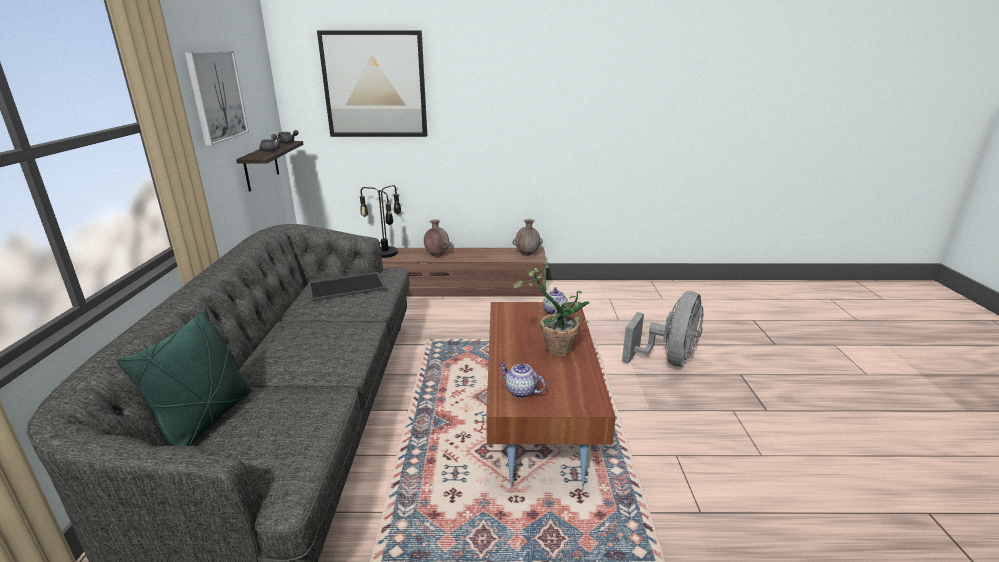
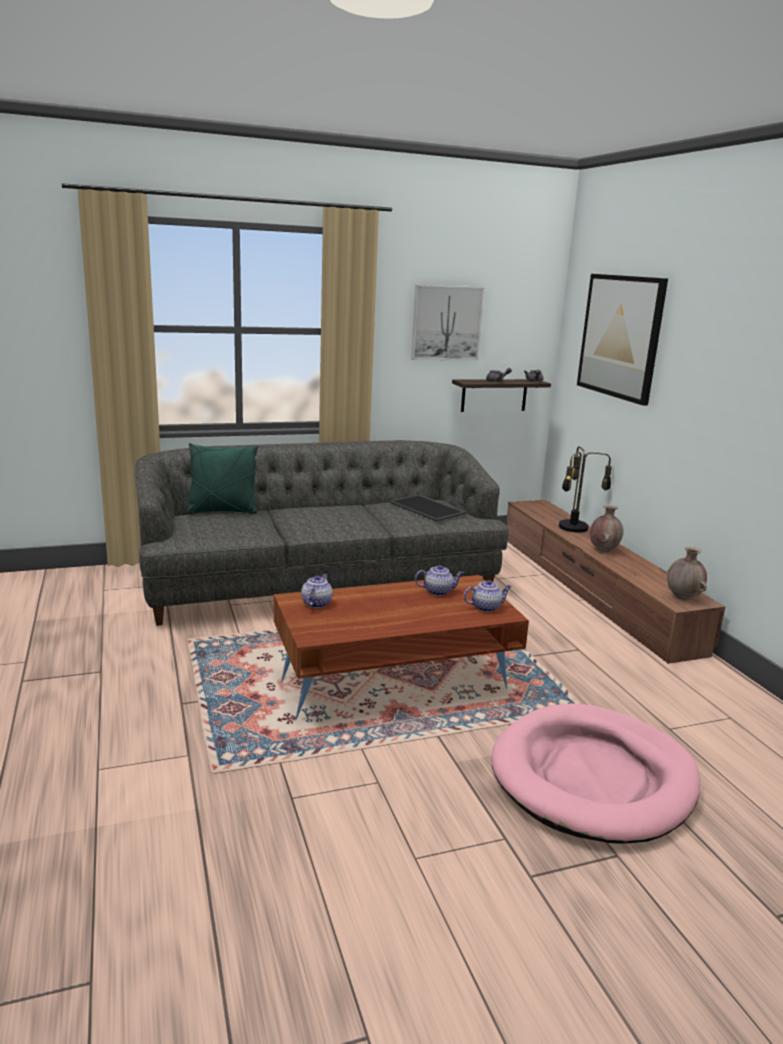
camera: 70 degrees right, 5 degrees down
(517, 324) = (438, 591): none -> teapot
(553, 346) = (406, 612): potted plant -> none
(668, 360) = (593, 777): grey fan -> pink dog bed

